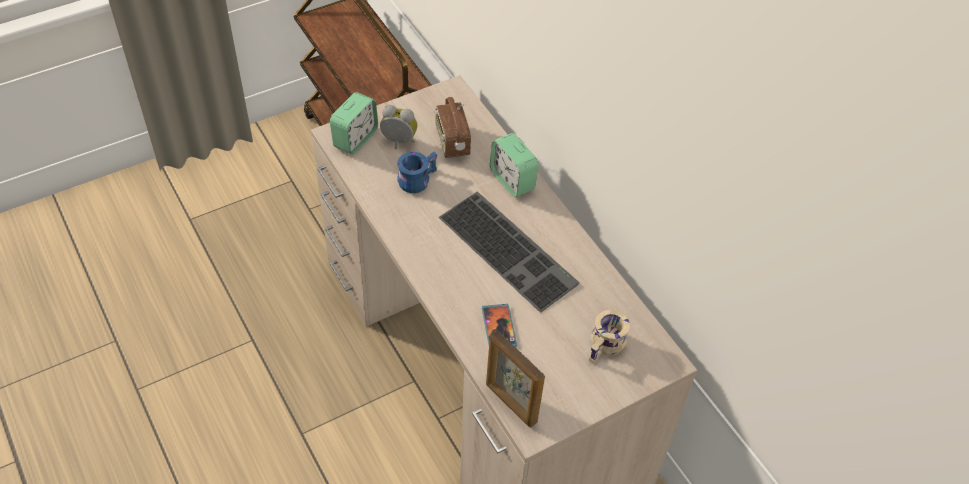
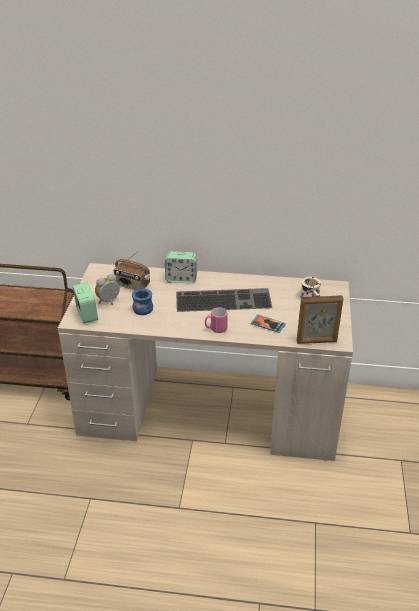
camera: 50 degrees left, 15 degrees down
(438, 277) = (215, 329): none -> pink mug

